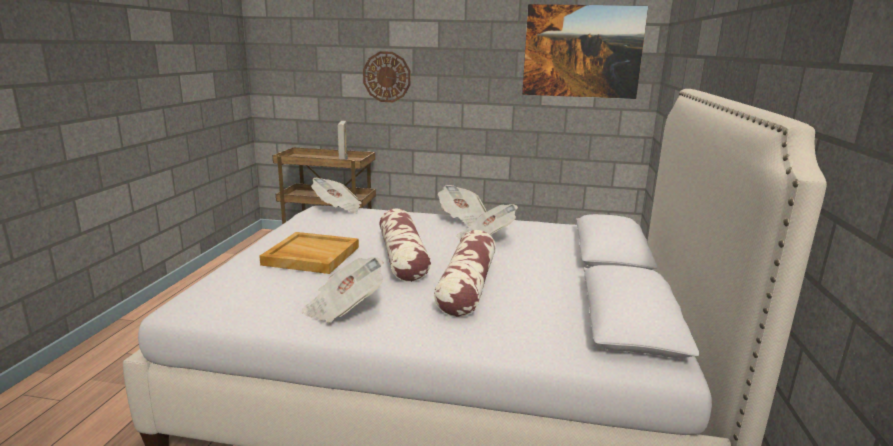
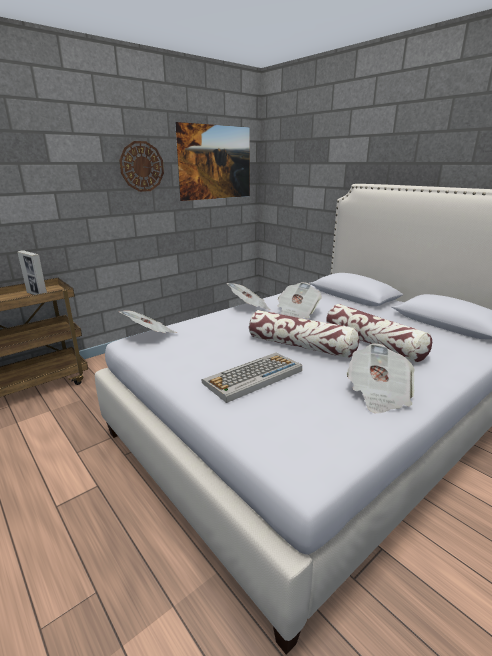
camera: 50 degrees left, 5 degrees up
(310, 256) = (253, 377): beige tray -> keyboard
(387, 77) = (54, 196): wall clock -> wall clock (142, 166)

